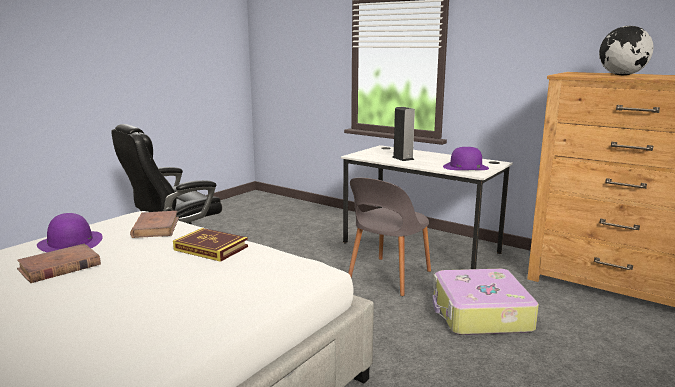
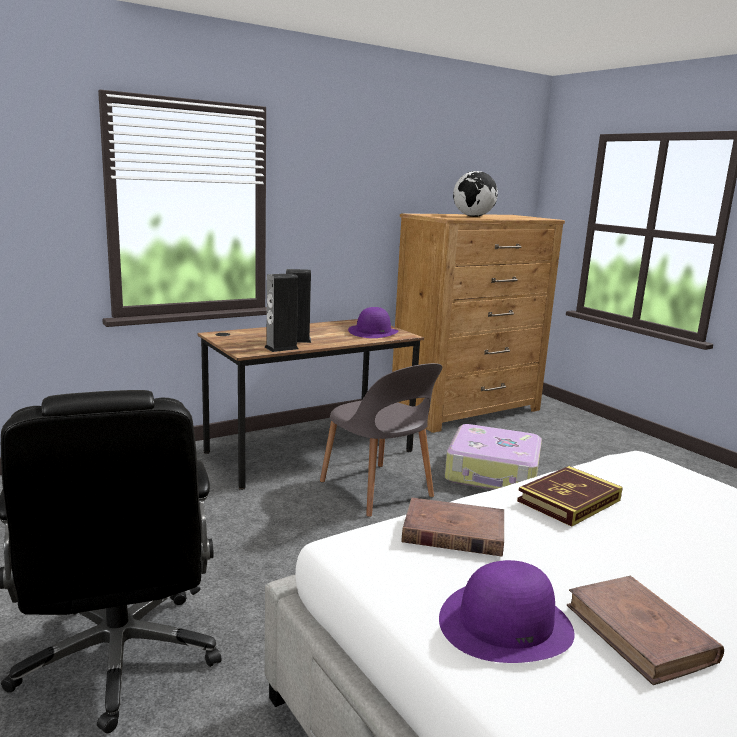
camera: 70 degrees left, 0 degrees up
(376, 158) = (281, 348): none -> speaker
(420, 247) = (310, 451): white desk -> brown desk

